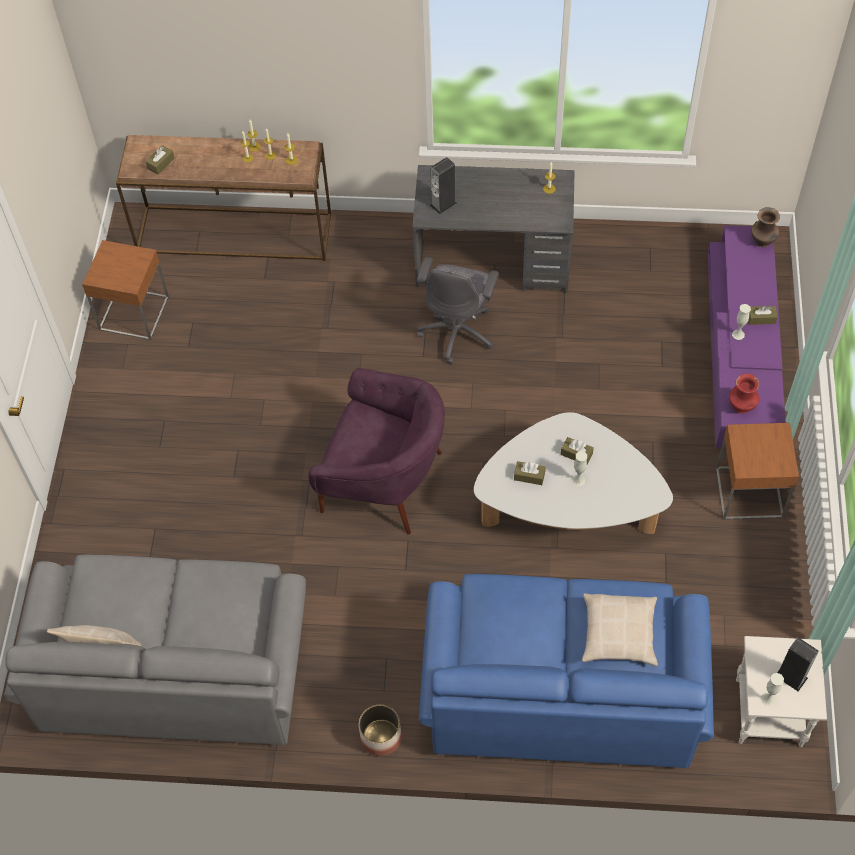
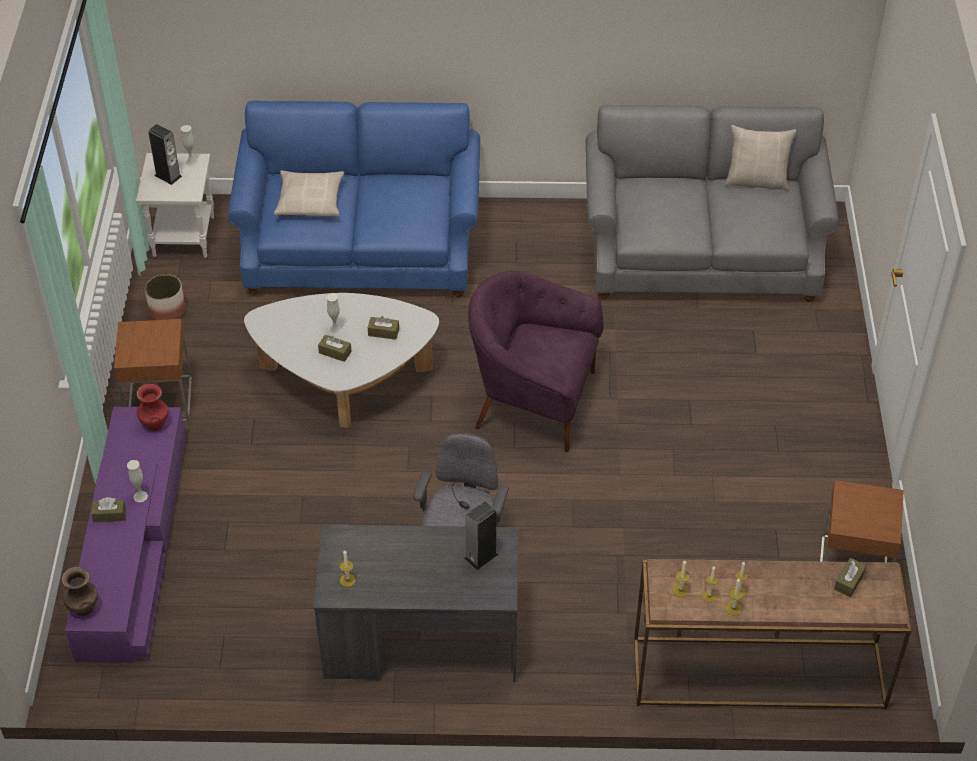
camera: 175 degrees right, 10 degrees down
(380, 737) = (515, 212): planter -> planter (168, 310)

